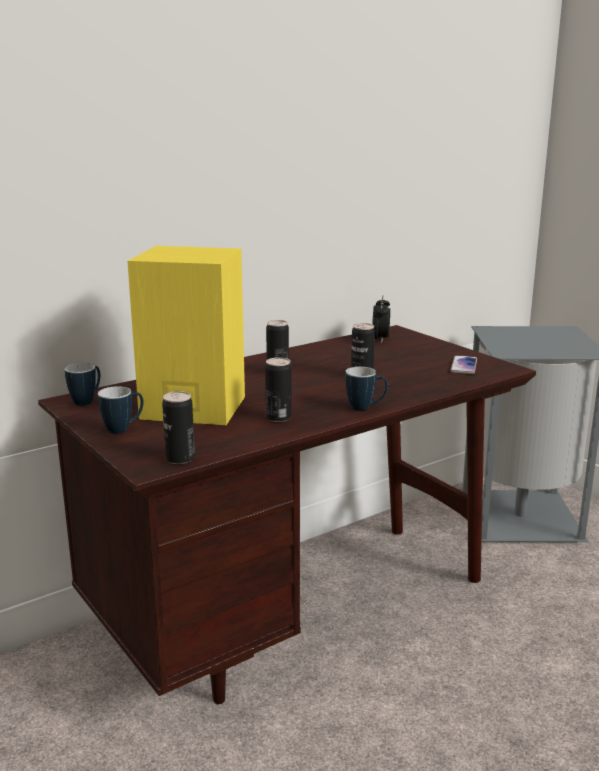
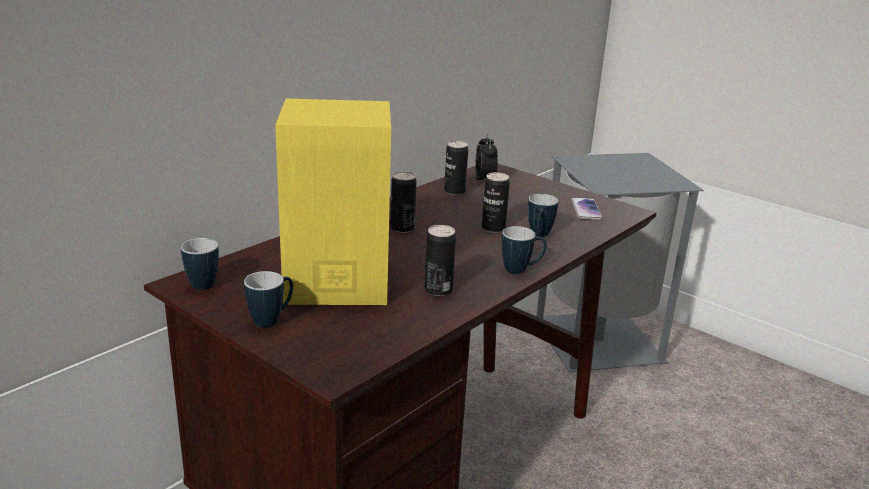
camera: 15 degrees left, 5 degrees up
(180, 458) = (361, 357): can -> can (454, 191)
(401, 383) = (539, 236): none -> mug

